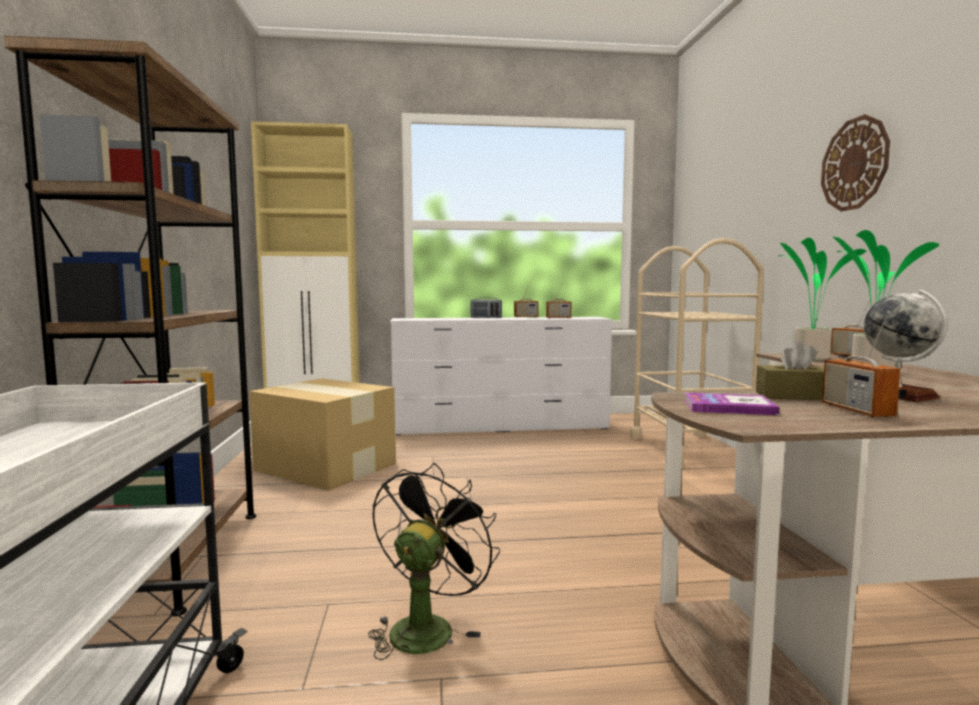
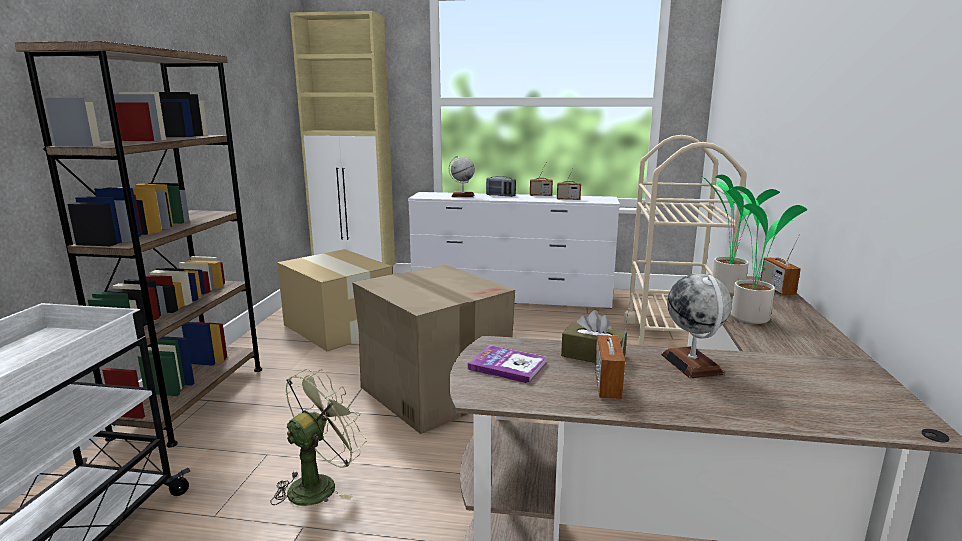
camera: 15 degrees right, 10 degrees up
(426, 626) = (320, 484): black fan -> green fan
(446, 318) = (462, 196): none -> globe
(489, 513) = (435, 390): none -> cardboard box
(854, 164) = (816, 82): wall clock -> none

